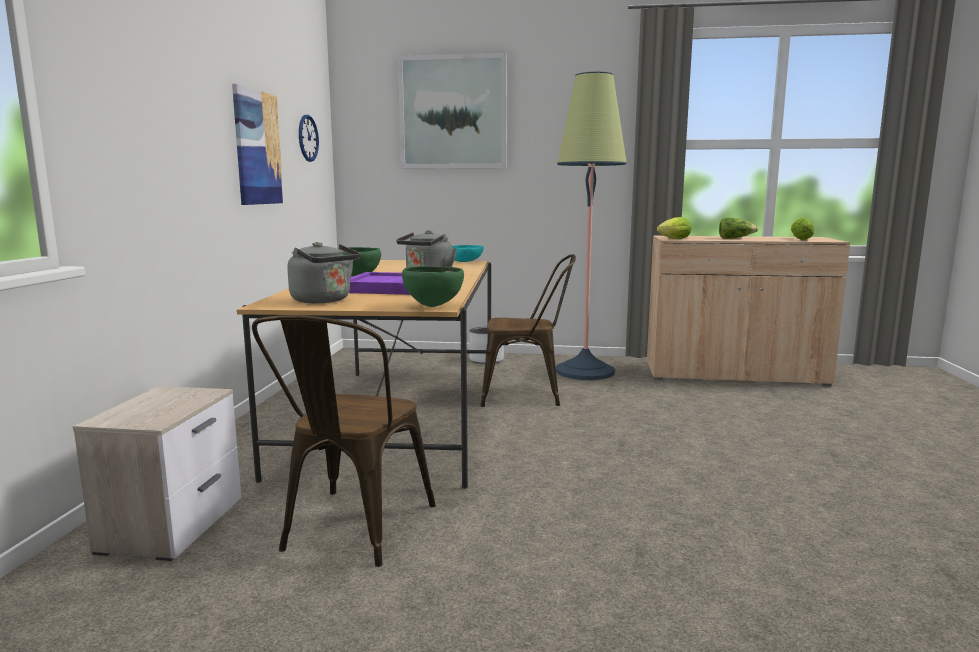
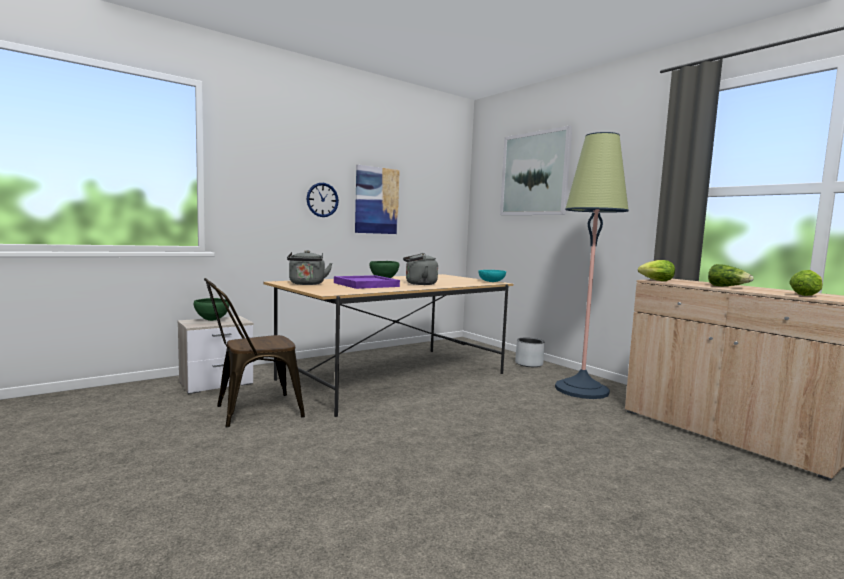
camera: 45 degrees right, 5 degrees down
(308, 138) = (436, 195): wall clock -> wall clock (322, 200)
(433, 306) = (328, 293): green bowl -> green bowl (211, 320)
(528, 395) = (498, 389): brown chair -> none

